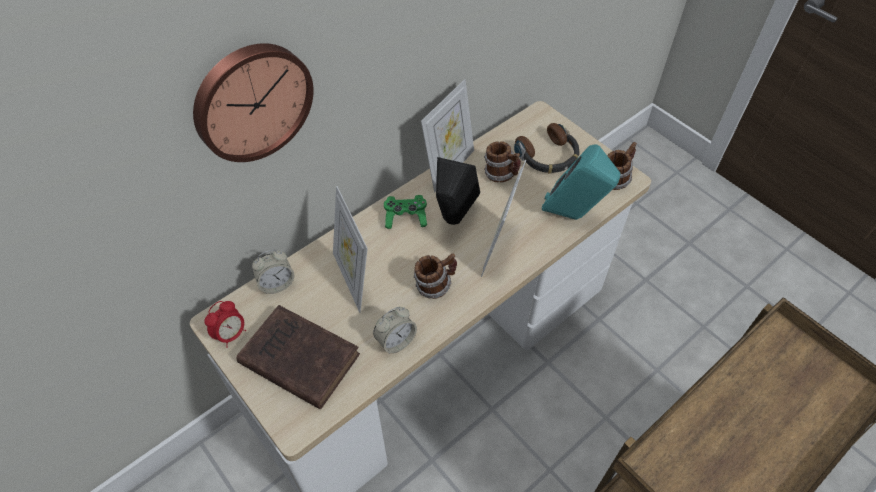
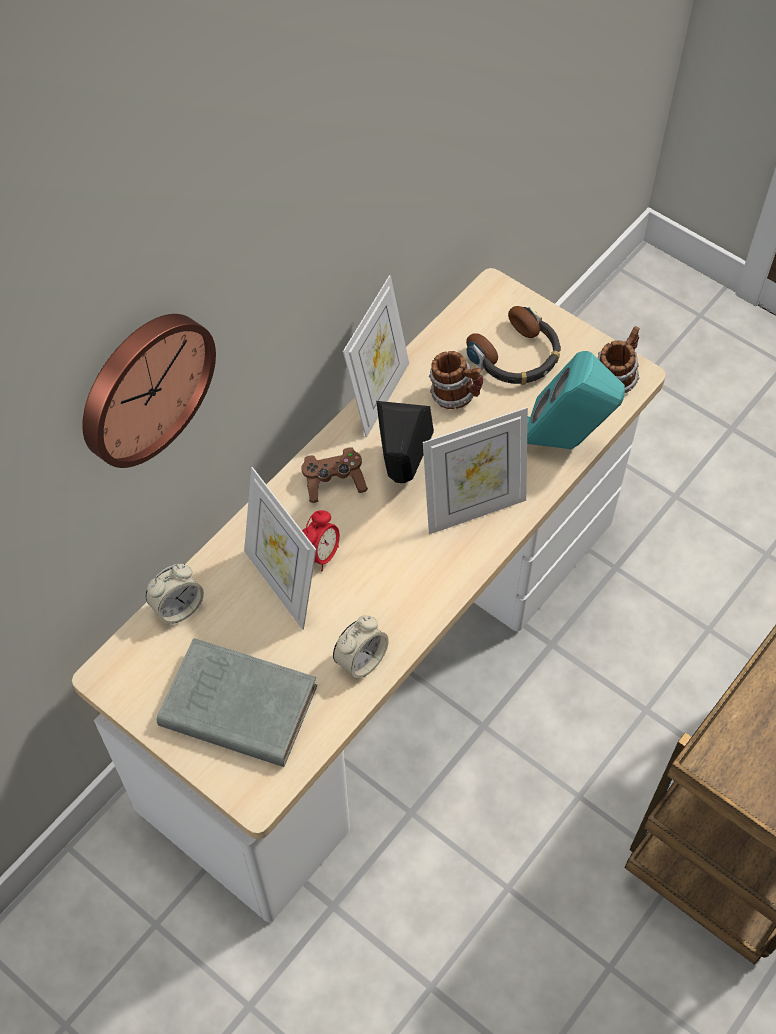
camera: 10 degrees left, 5 degrees up
(231, 334) = (135, 689): alarm clock -> alarm clock (321, 554)
(297, 358) = (234, 705): brown book -> grey book
(405, 217) = (334, 482): green game controller -> brown game controller
(435, 285) = (396, 574): mug -> none
(499, 249) = (473, 508): picture frame -> picture frame turned 120 degrees counterclockwise

